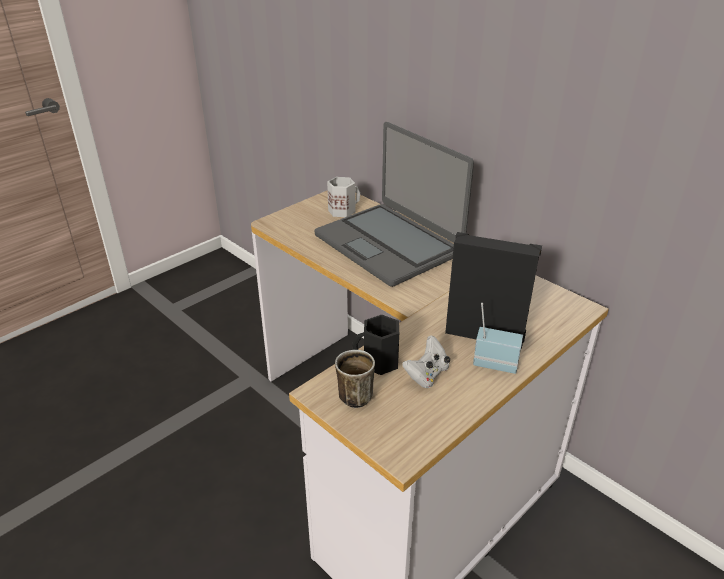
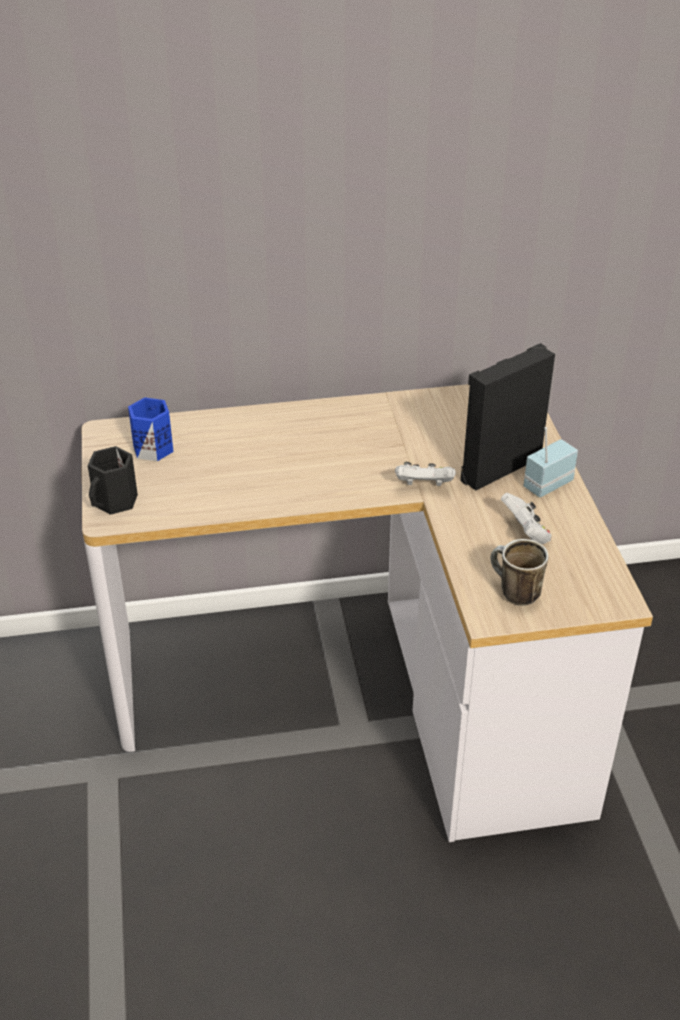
camera: 55 degrees left, 5 degrees up
(342, 210) = (152, 447): white mug -> blue mug
(379, 362) = (480, 555): black mug -> black mug (115, 502)
(389, 244) = (273, 449): laptop -> none
(423, 310) = (424, 486): none -> white game controller

